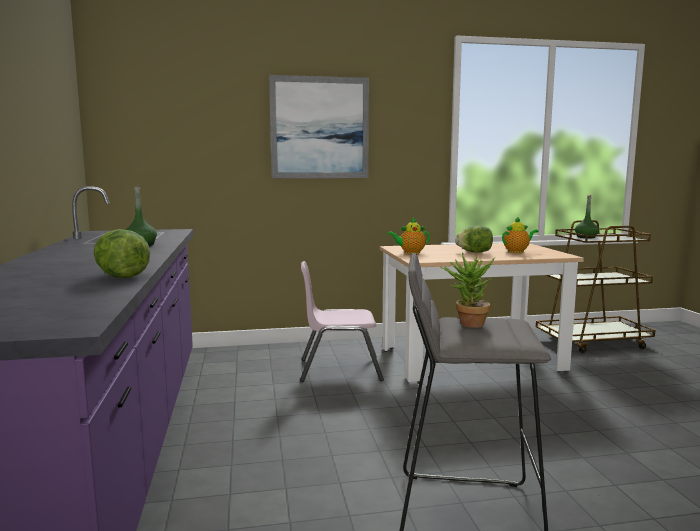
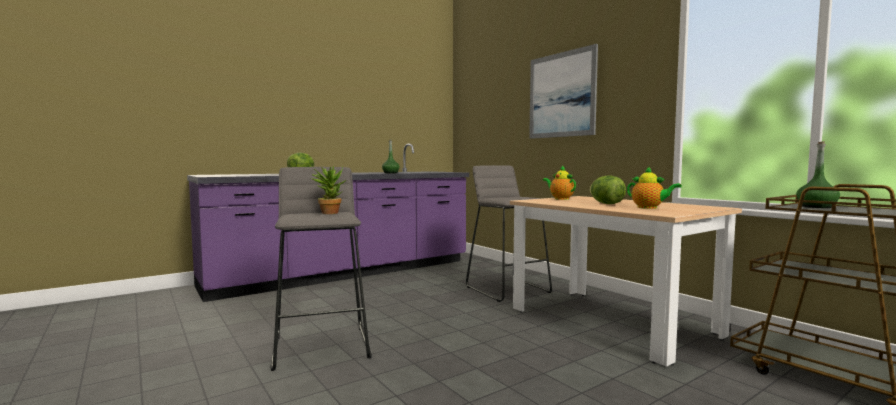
camera: 65 degrees right, 5 degrees down
(339, 369) = (508, 289): pink chair -> grey stool

